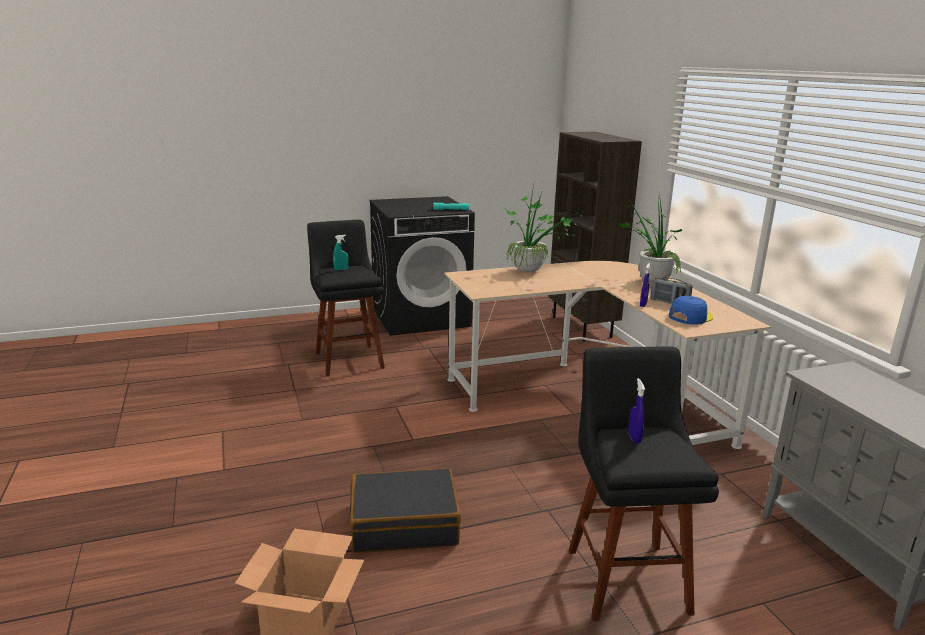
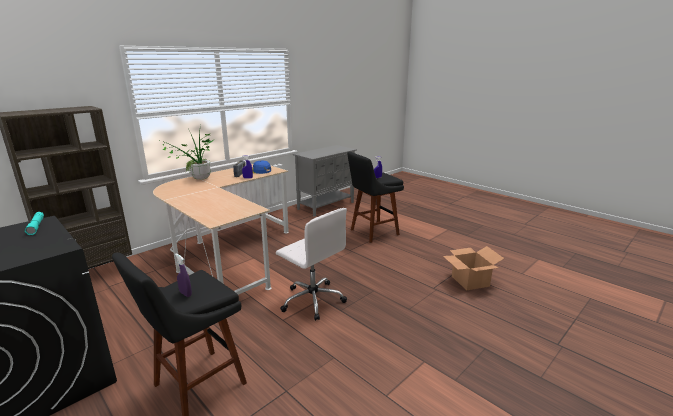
camera: 115 degrees left, 0 degrees up
(341, 269) = (185, 294): turquoise spray bottle -> purple spray bottle
(404, 523) = (395, 278): black suitcase -> none
(416, 432) = (312, 300): none -> white office chair
(534, 271) = (193, 203): potted plant -> none

